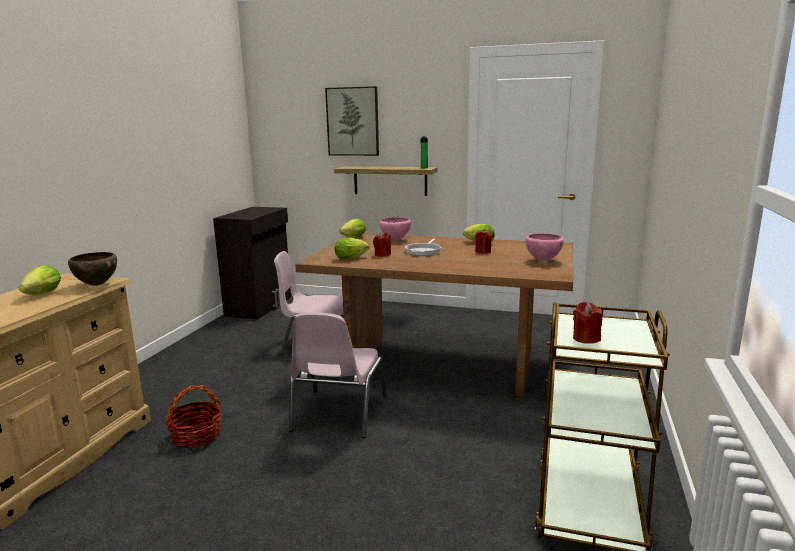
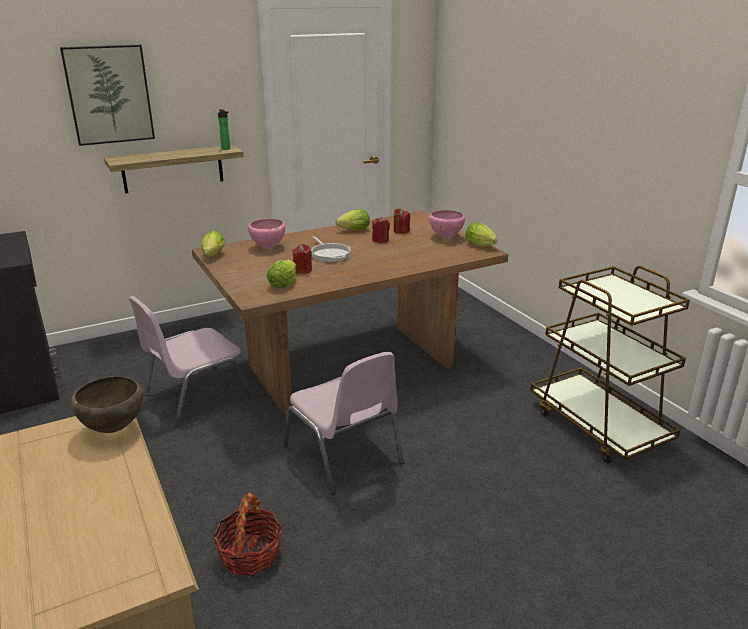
camera: 45 degrees left, 10 degrees up
(41, 295) = (78, 476): lettuce -> lettuce (481, 246)
(586, 338) = (617, 302): red candle -> red candle (401, 231)

